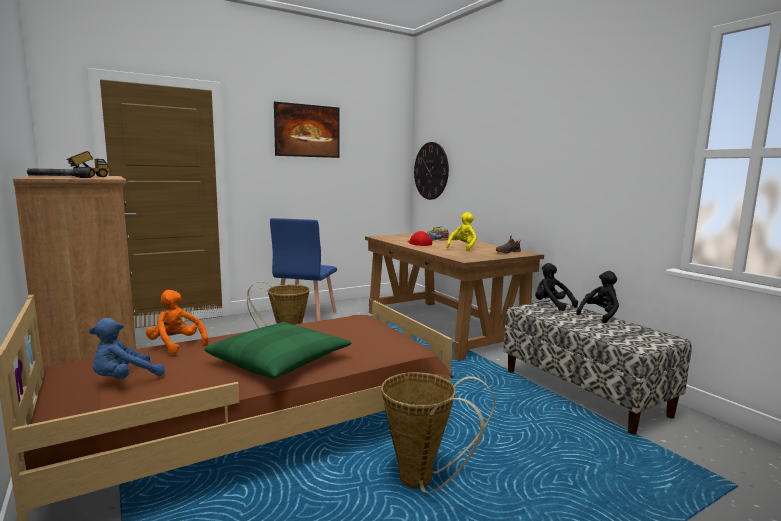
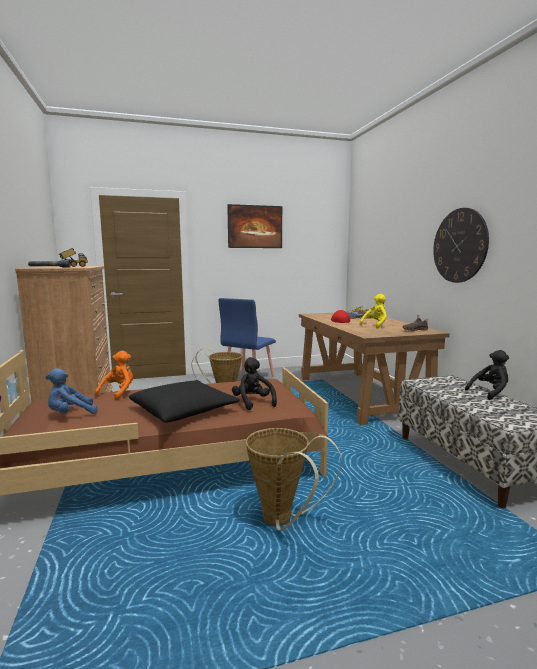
camera: 15 degrees right, 0 degrees up
(176, 345) = (119, 393): orange plush toy -> orange plush toy turned 60 degrees clockwise
(280, 361) = (184, 410): green pillow -> black pillow
(431, 171) = (361, 257): wall clock -> wall clock (459, 245)
(551, 305) = (446, 380): black plush toy -> black plush toy (253, 402)

